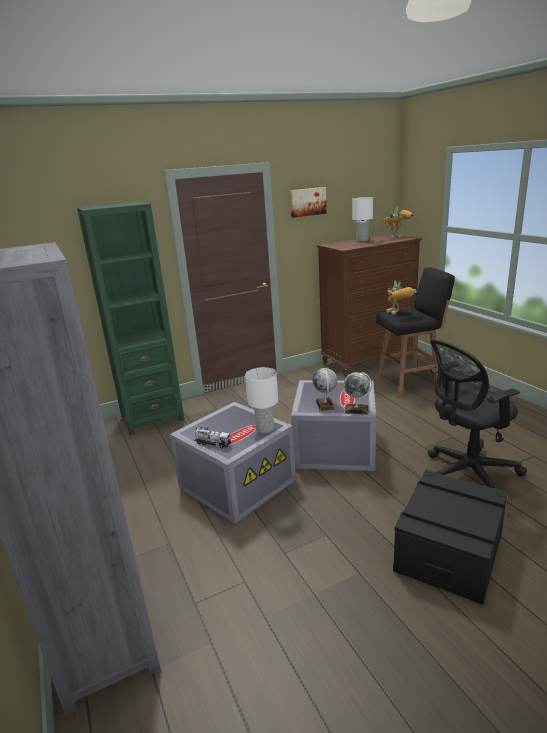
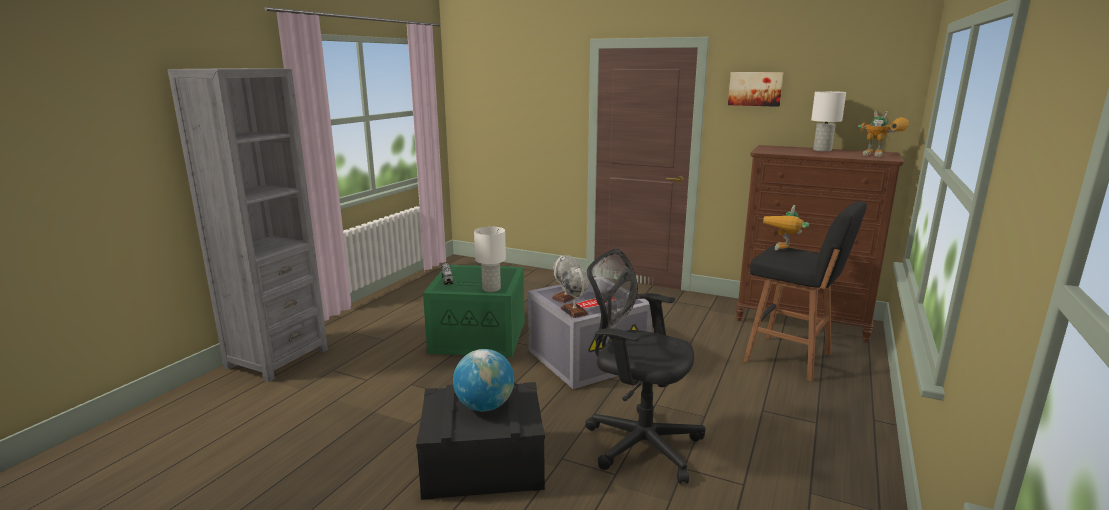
camera: 50 degrees right, 5 degrees down
(152, 418) = (528, 274): green bookcase -> none
(237, 482) = (480, 336): grey storage box -> green storage box
(449, 505) = (484, 406): none -> globe

